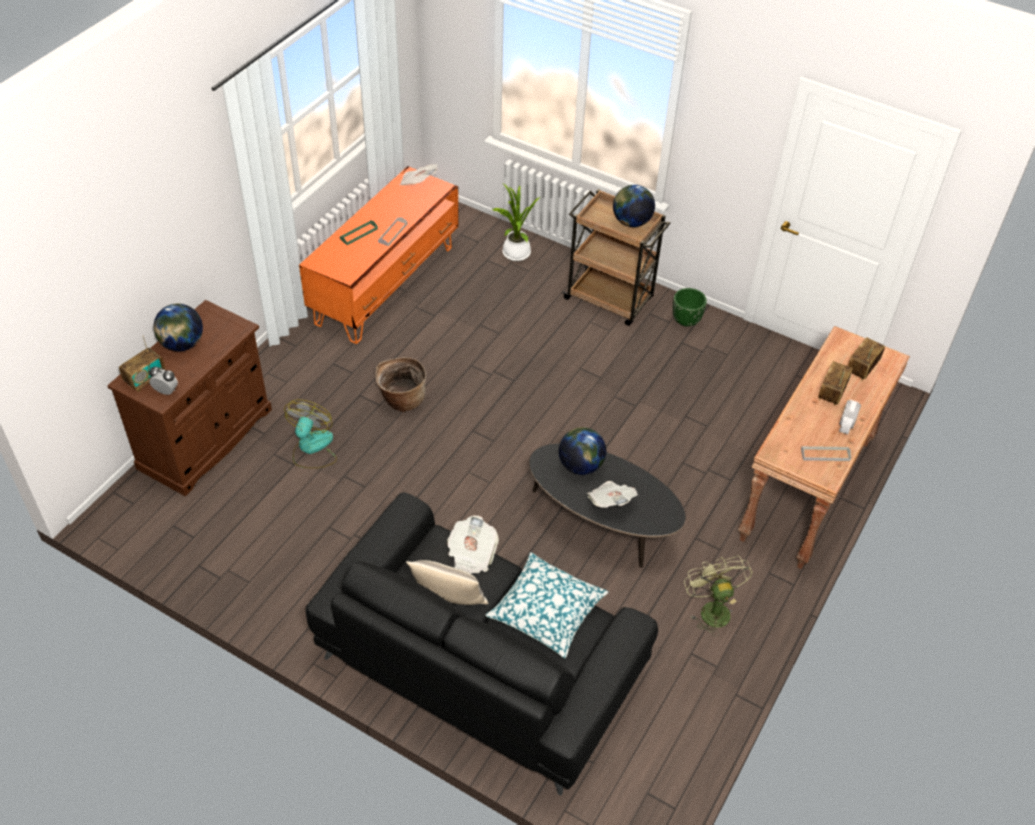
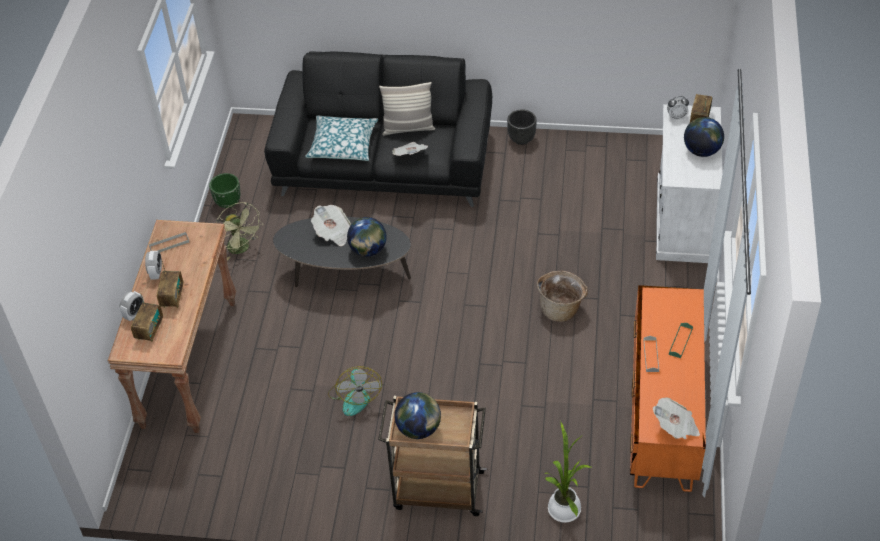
camera: 160 degrees right, 0 degrees up
(206, 439) = (682, 220): brown cabinet -> white cabinet
(287, 622) = (522, 139): none -> black planter
(312, 448) = (598, 244): fan -> fan (355, 396)
(686, 320) = (350, 496): green planter -> green planter (228, 203)
(876, 390) = (134, 314): none -> alarm clock

